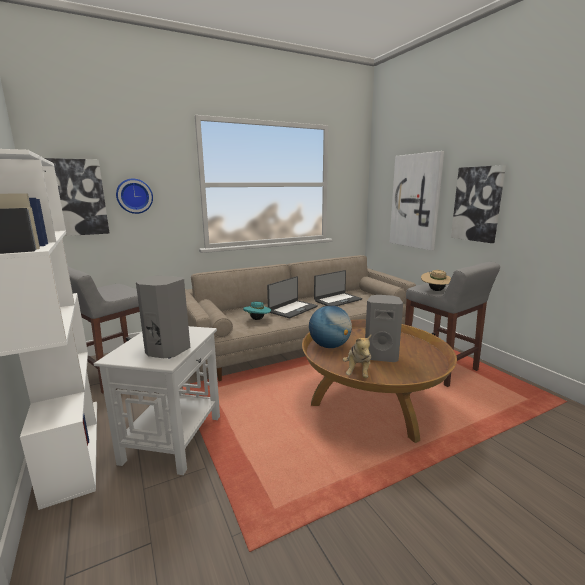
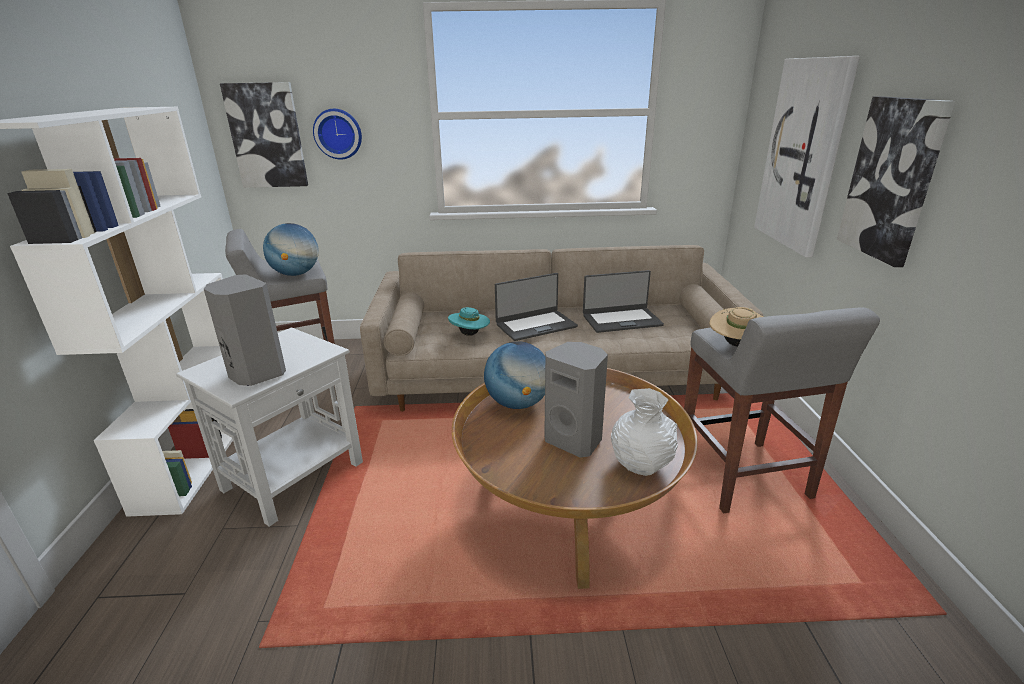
camera: 25 degrees right, 10 degrees up
(122, 293) = (296, 274): none -> globe
(358, 372) = (510, 459): plush toy -> none
(424, 358) = (640, 462): none -> white vase

